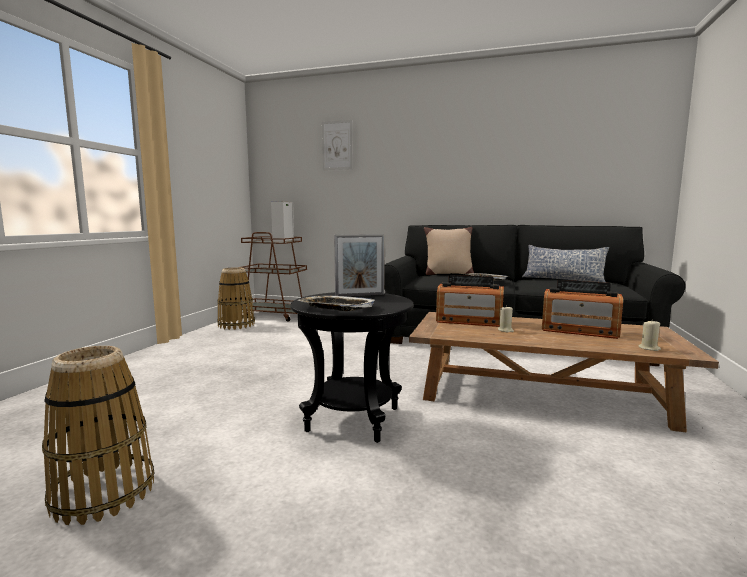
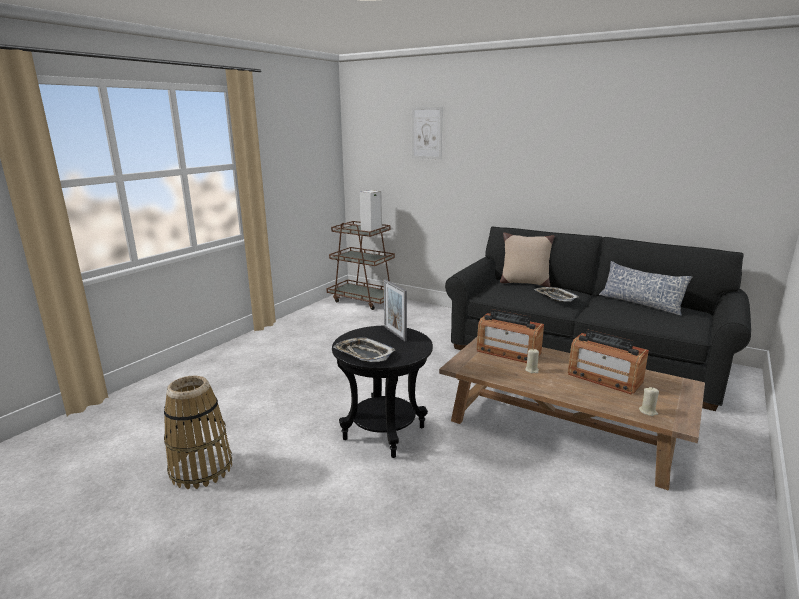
camera: 15 degrees right, 10 degrees up
(236, 325) = (325, 311): basket -> none
(360, 295) = (395, 333): picture frame -> picture frame turned 60 degrees clockwise

